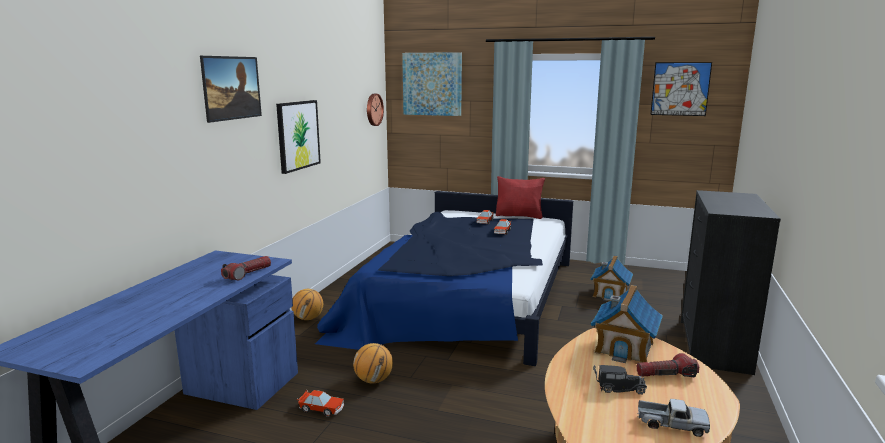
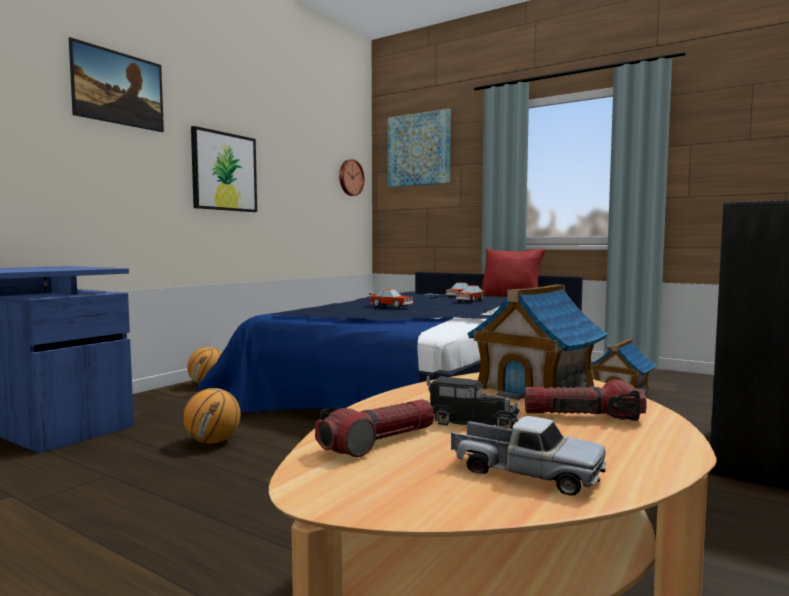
camera: 15 degrees right, 10 degrees down
(247, 274) = (51, 269): flashlight -> flashlight (379, 442)
(321, 409) = (113, 461): toy car -> toy car (391, 306)
(680, 89) = (728, 119): picture -> none

